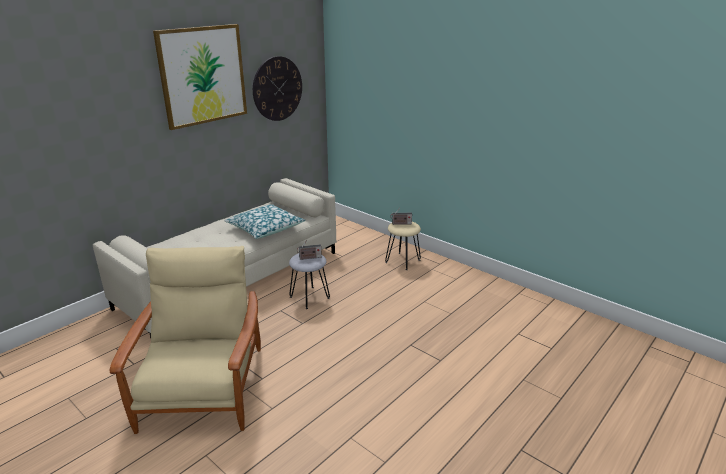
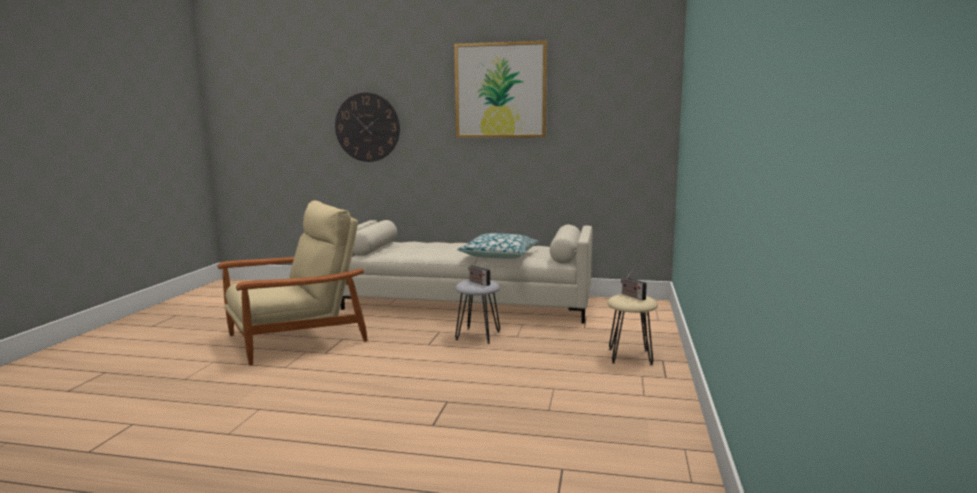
camera: 60 degrees right, 15 degrees down
(277, 89) = (596, 117): wall clock -> wall clock (367, 127)

